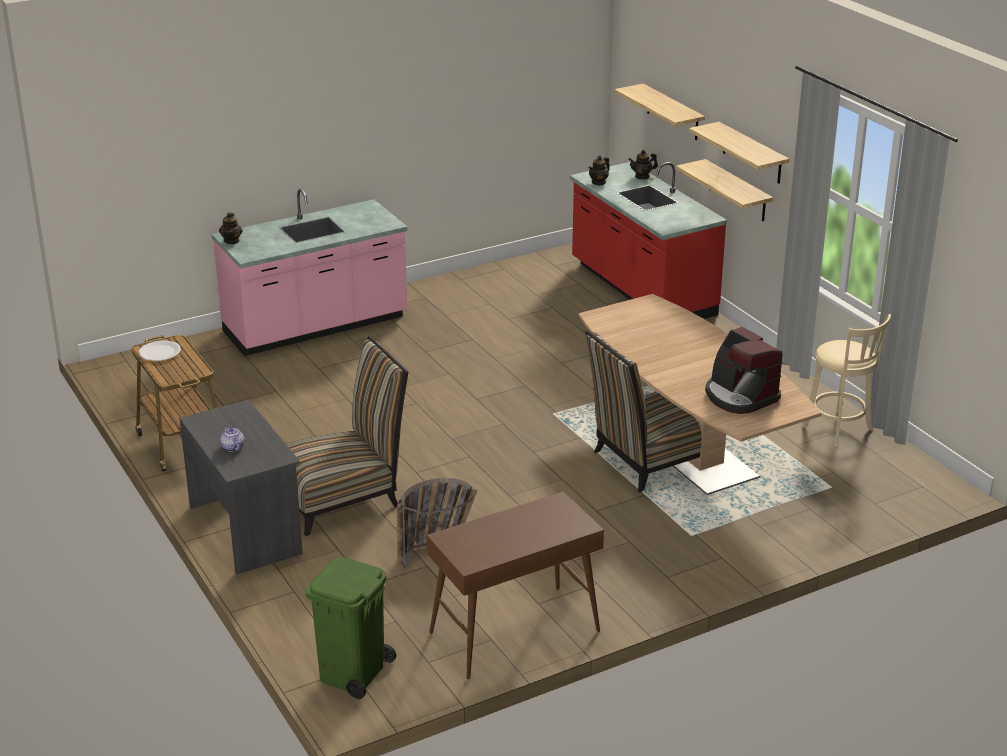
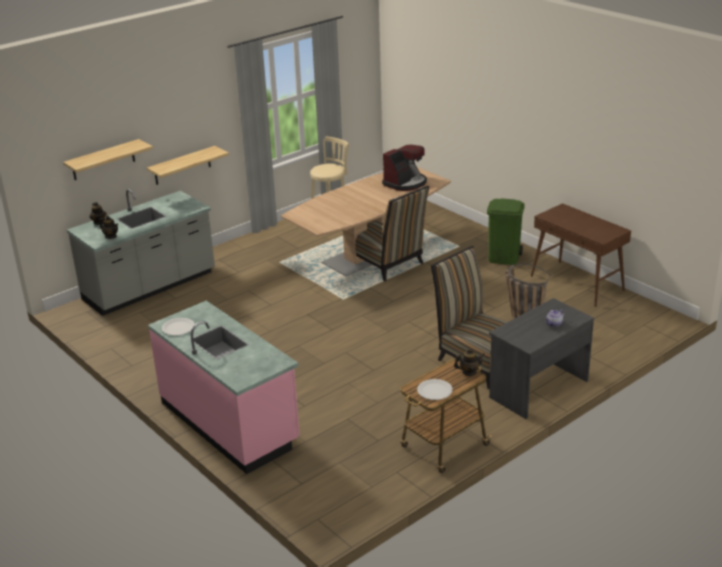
camera: 100 degrees left, 0 degrees up
(232, 241) = (251, 377): teapot -> teapot (469, 372)
(352, 673) = (646, 323): green trash can -> green trash can (504, 258)
(356, 212) = (178, 327): none -> white plate
(641, 290) = (150, 287): red counter -> grey counter
(752, 153) = (189, 132): shelf -> none

